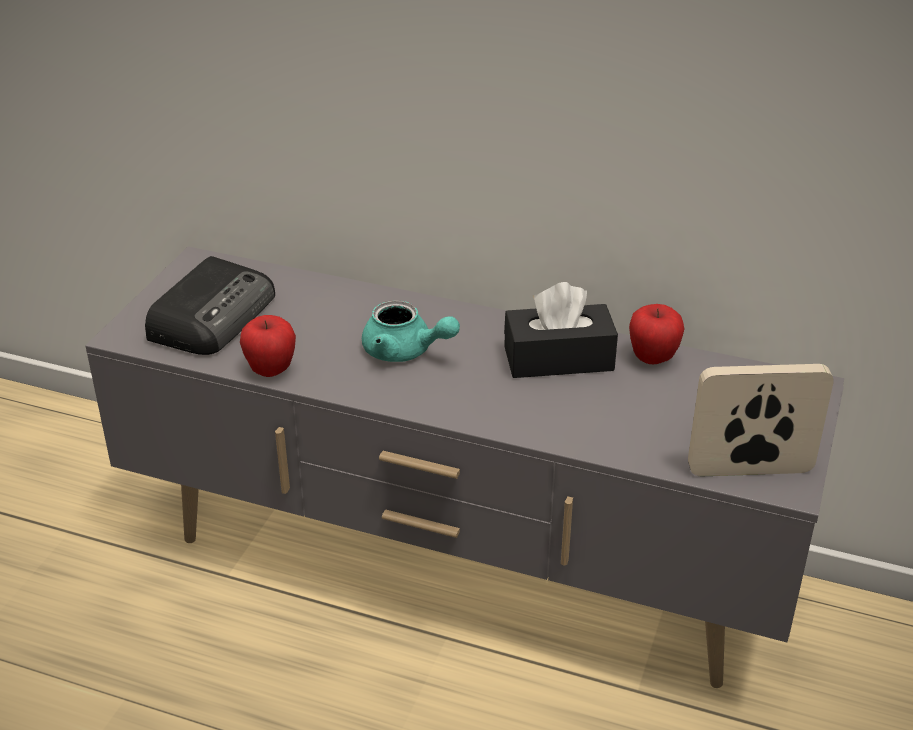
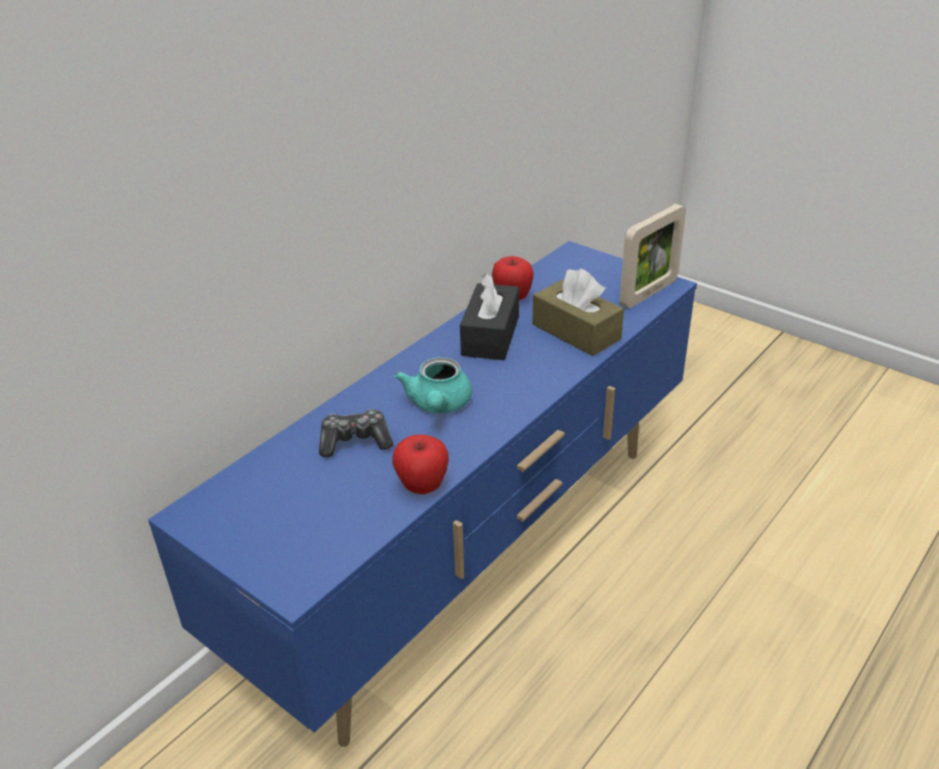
camera: 70 degrees left, 0 degrees up
(214, 315) = (303, 513): radio -> none
(324, 316) = (355, 441): none -> game controller
(405, 351) = (438, 405): turquoise teapot -> turquoise teapot turned 135 degrees clockwise
(459, 569) = (474, 554): grey tv stand -> blue tv stand
(608, 421) = (576, 332): none -> brown tissue box
(749, 470) = (648, 293): picture frame -> picture frame turned 150 degrees counterclockwise

